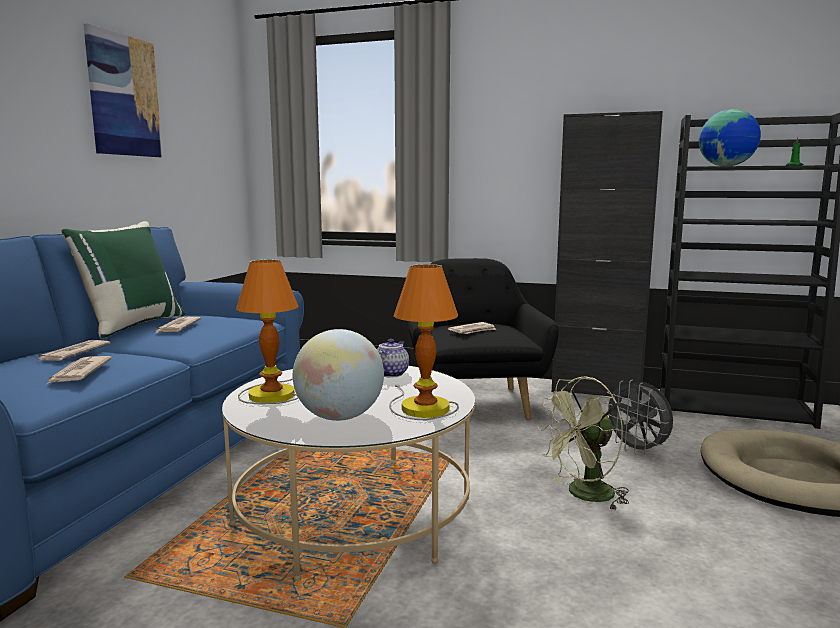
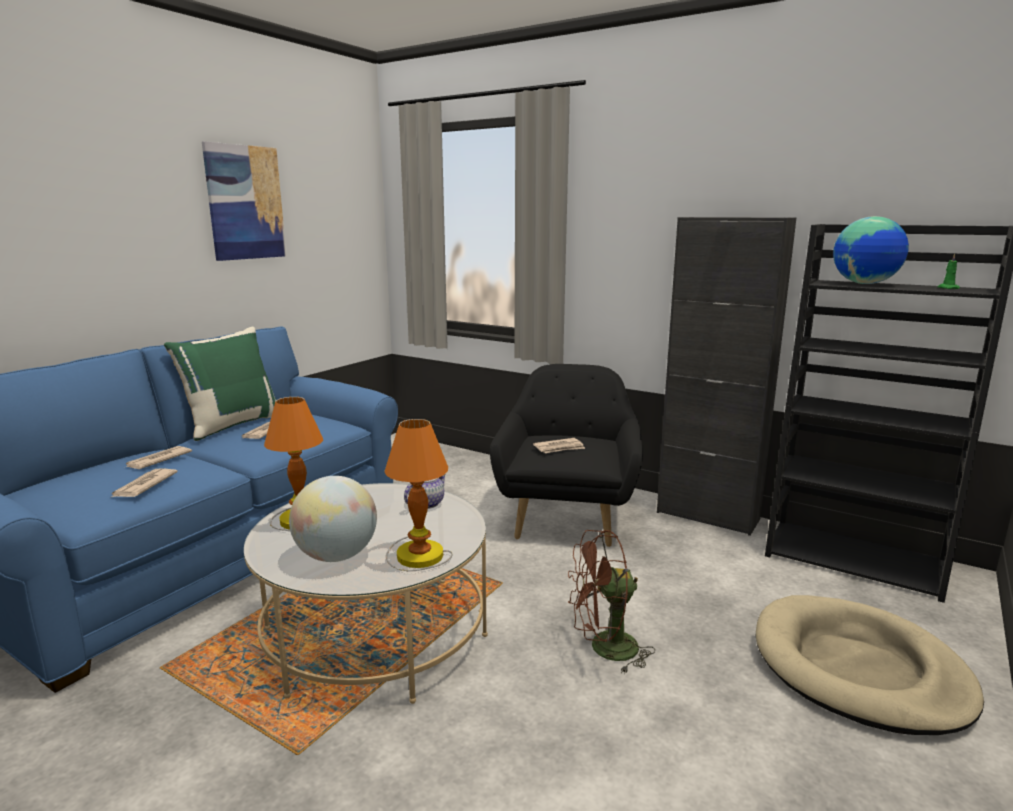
camera: 15 degrees right, 5 degrees up
(583, 495) = (604, 649): green fan -> brown fan
(637, 450) = (700, 601): grey fan -> none

